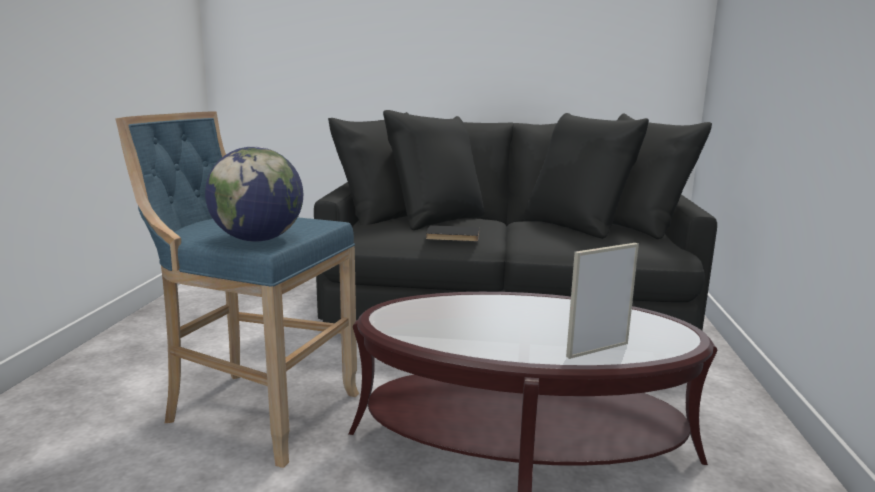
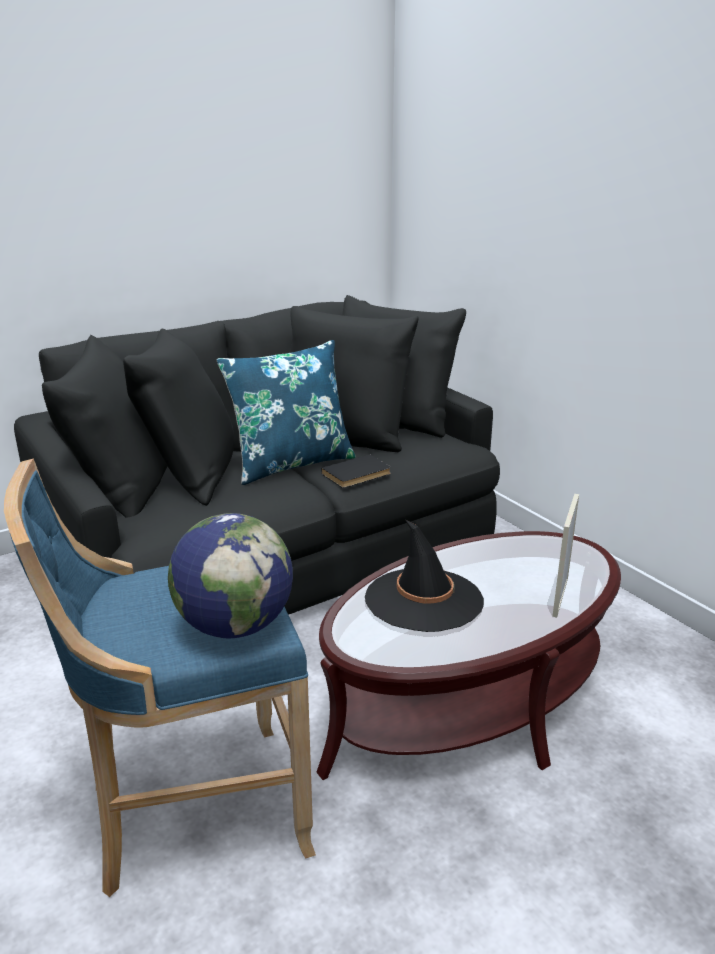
camera: 40 degrees left, 10 degrees up
(452, 236) = (266, 501): black book -> black book (357, 474)
(476, 313) = (423, 600): none -> black hat
(506, 226) = (291, 463): none -> blue pillow

